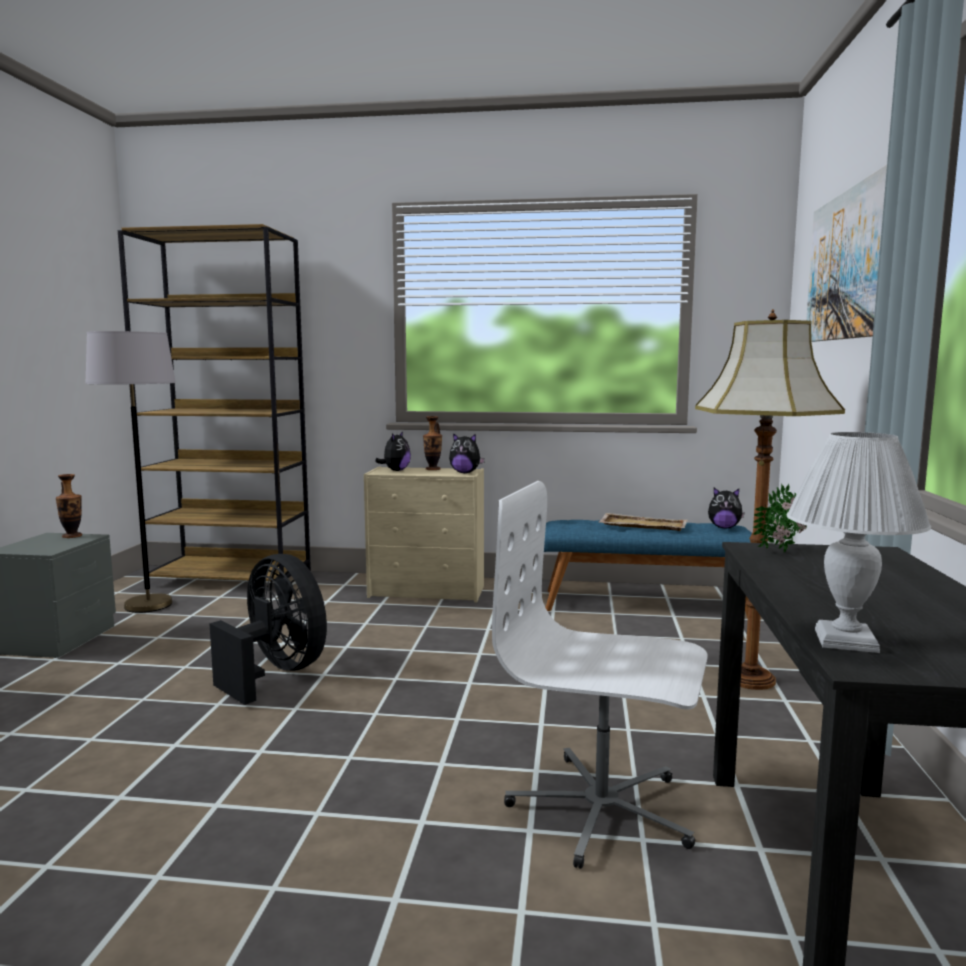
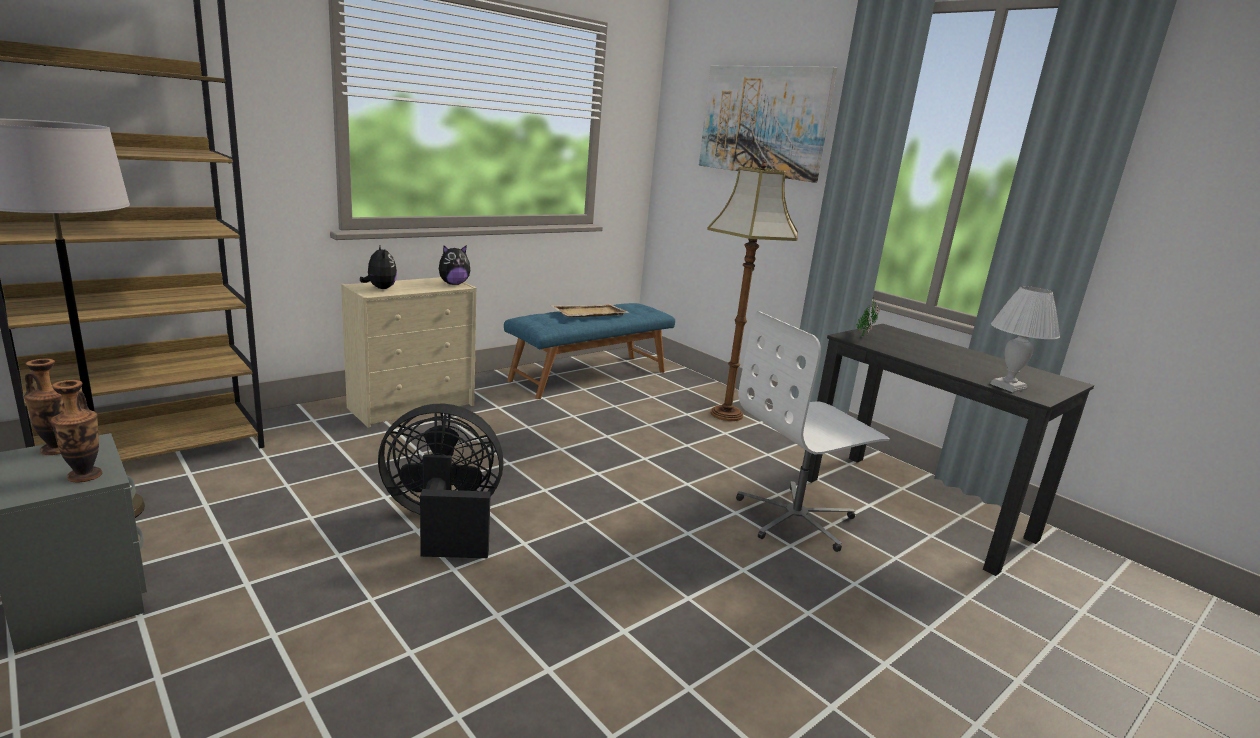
camera: 50 degrees left, 10 degrees up
(433, 469) = (409, 282): vase -> vase (85, 476)
(724, 527) = (637, 307): plush toy -> none

